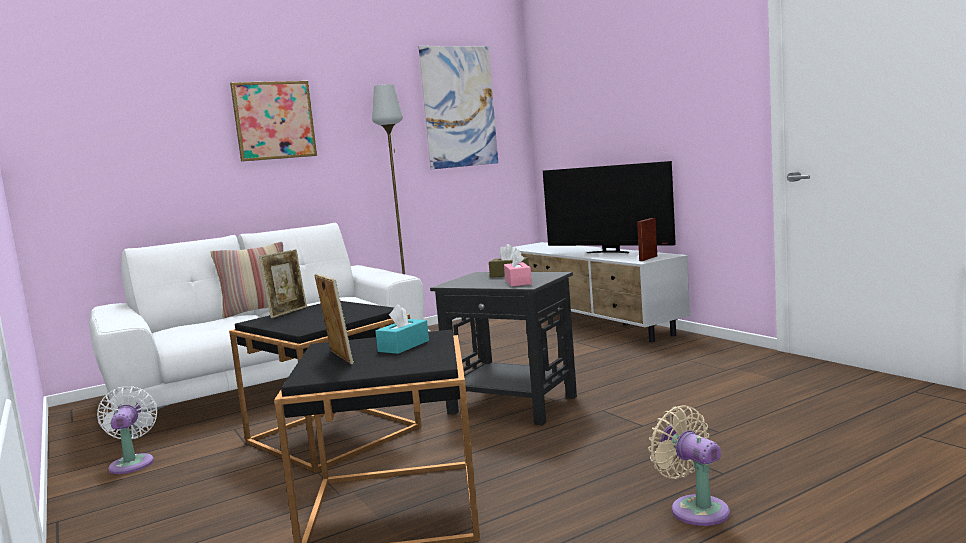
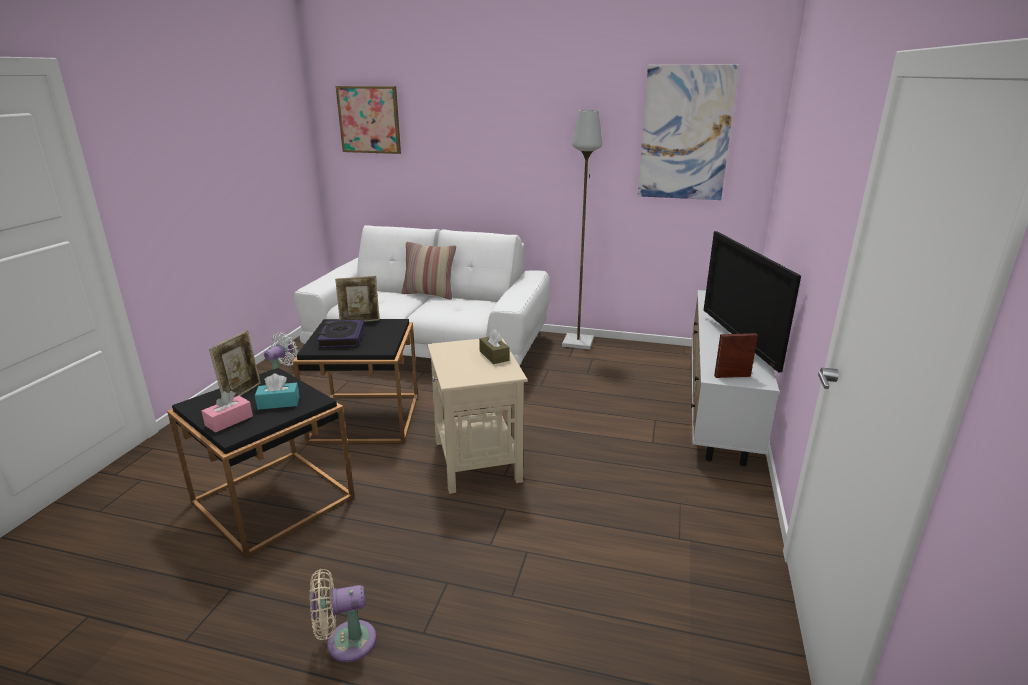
camera: 45 degrees right, 15 degrees up
(274, 120) = (493, 134): picture -> picture (369, 119)
(309, 320) = (342, 337): none -> book
(514, 405) = (477, 461): black side table -> beige side table
(518, 282) = (464, 371): pink tissue box -> pink tissue box (229, 421)
(695, 509) = (345, 642): beige fan -> beige fan turned 120 degrees counterclockwise

